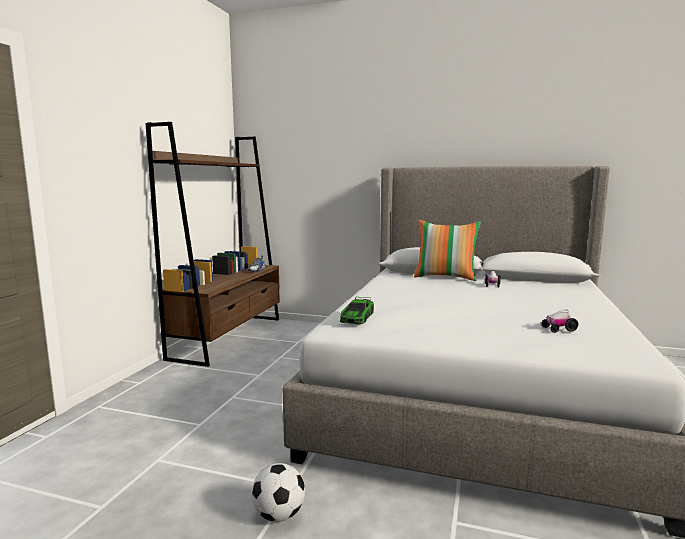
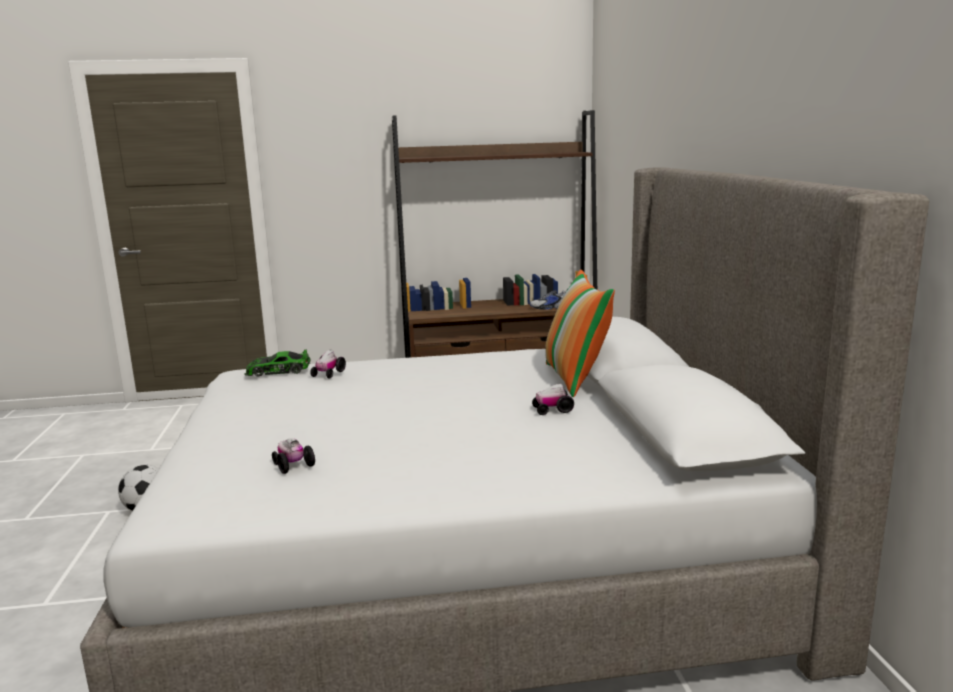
camera: 65 degrees right, 5 degrees up
(386, 307) = (328, 374): none -> toy car

